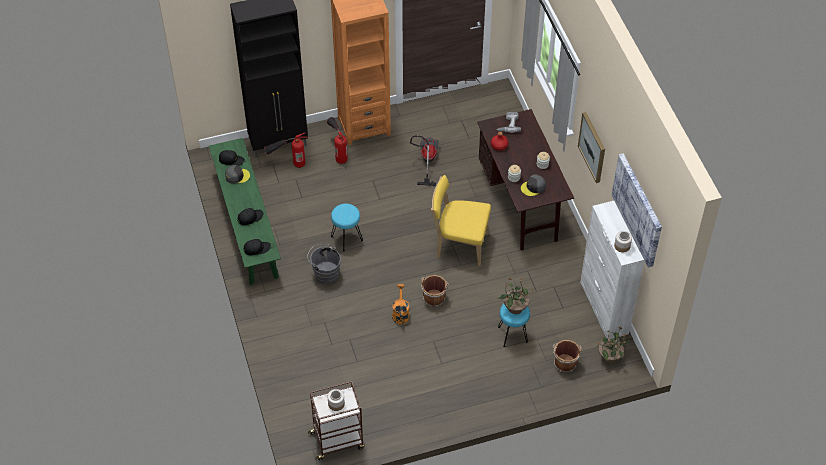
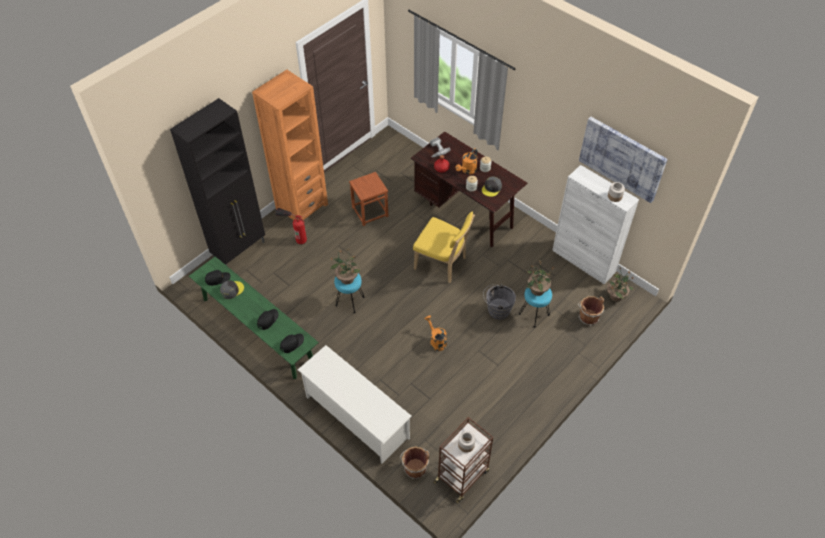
camera: 30 degrees left, 0 degrees up
(281, 344) = (356, 417): none -> white shoe rack
(288, 164) = (259, 264): fire extinguisher -> none
(325, 273) = (351, 338): grey bucket -> grey bucket (497, 310)
(344, 213) = (347, 278): none -> potted plant
(426, 160) = (370, 211): vacuum cleaner -> brown stool
(434, 297) = (453, 315): brown bucket -> brown bucket (415, 467)
(459, 244) = (442, 264): yellow chair -> yellow chair turned 135 degrees counterclockwise
(523, 159) = (467, 170): none -> orange watering can
(593, 147) = (535, 131): picture -> none

